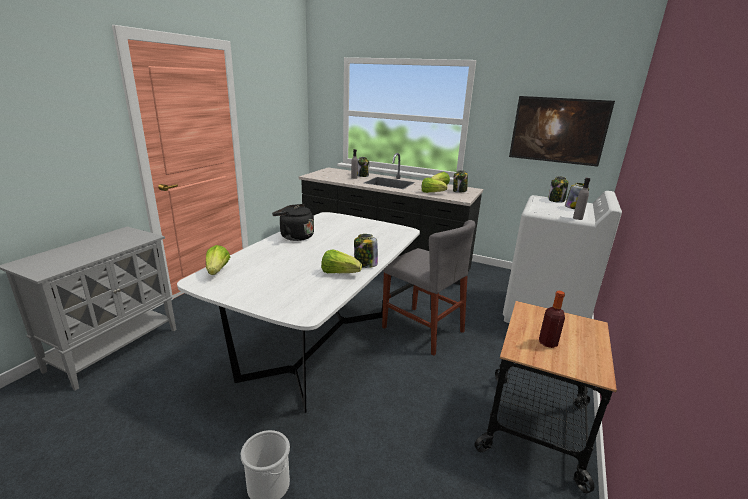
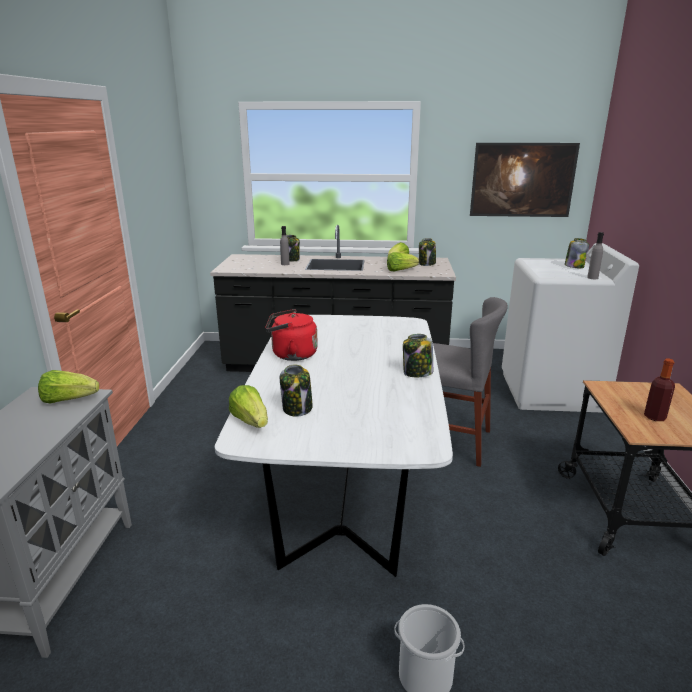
camera: 20 degrees left, 0 degrees up
(294, 236) = (291, 355): black kettle -> red kettle
(339, 273) = (401, 389): lettuce -> lettuce (68, 400)
(556, 200) = (548, 260): jar -> jar (297, 408)

